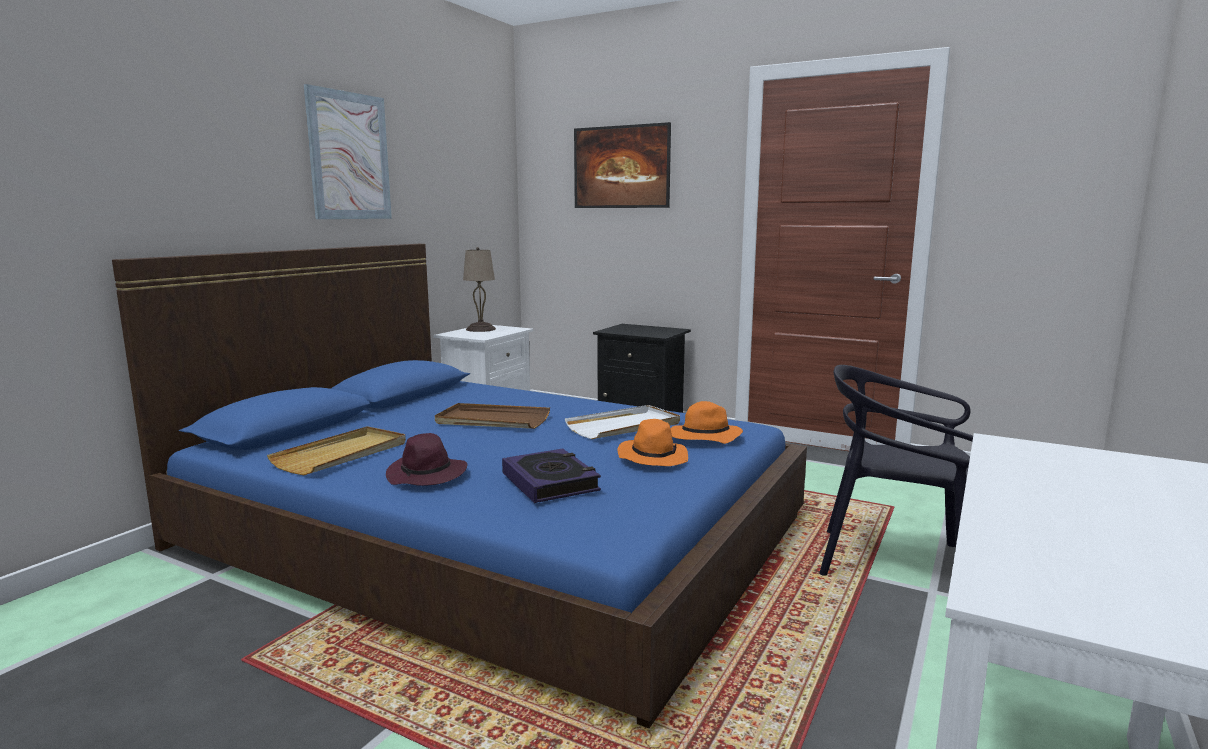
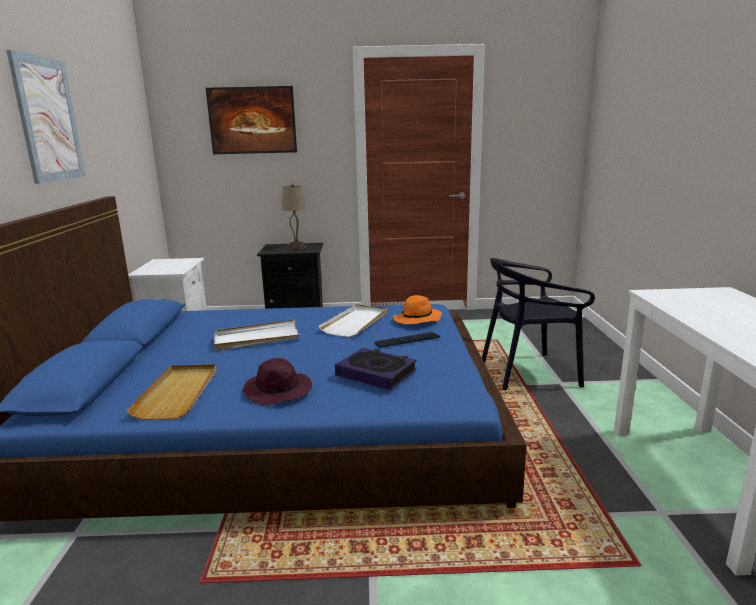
camera: 30 degrees left, 5 degrees up
(481, 329) = (160, 264): beige table lamp -> beige table lamp (297, 247)
(492, 420) = (257, 338): brown tray -> white tray
(652, 458) = (407, 341): orange hat -> keyboard

